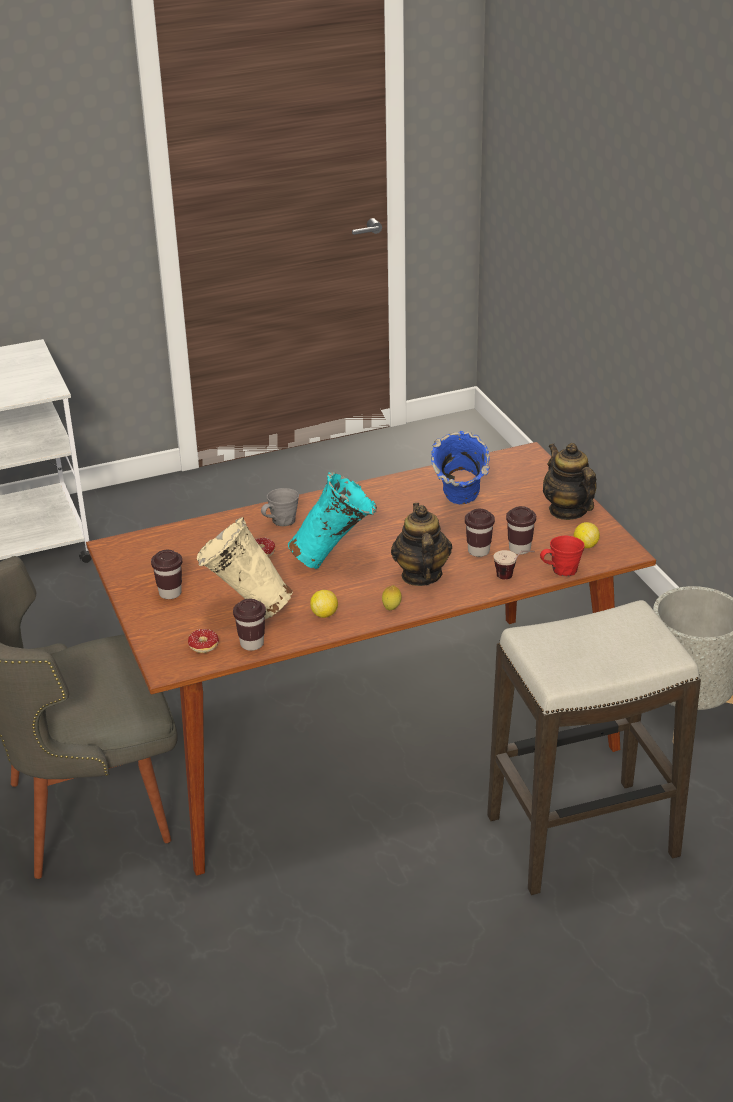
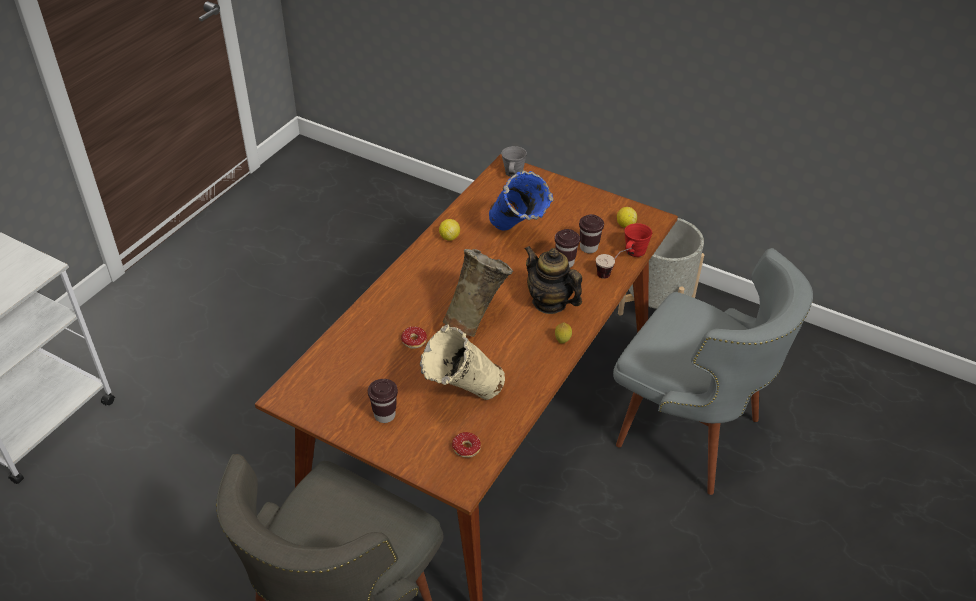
camera: 40 degrees left, 10 degrees up
(252, 644) = (500, 426): brown cup -> none
(282, 522) = (397, 305): grey mug -> grey mug (513, 173)
(324, 614) = (522, 370): lemon -> lemon (449, 237)
(335, 561) = (476, 320): turquoise vase -> beige vase
(567, 510) = (583, 202): teapot -> none
(582, 837) = (687, 432): stool -> grey chair

